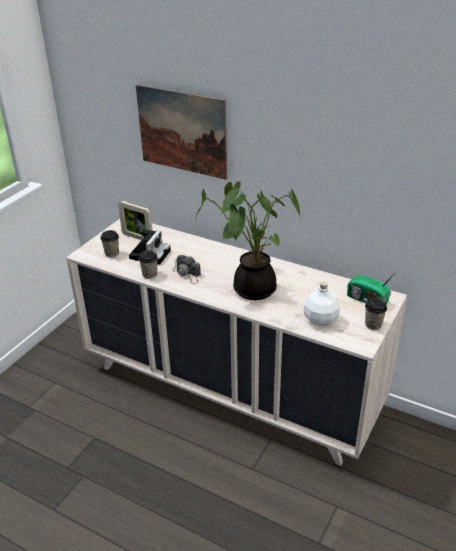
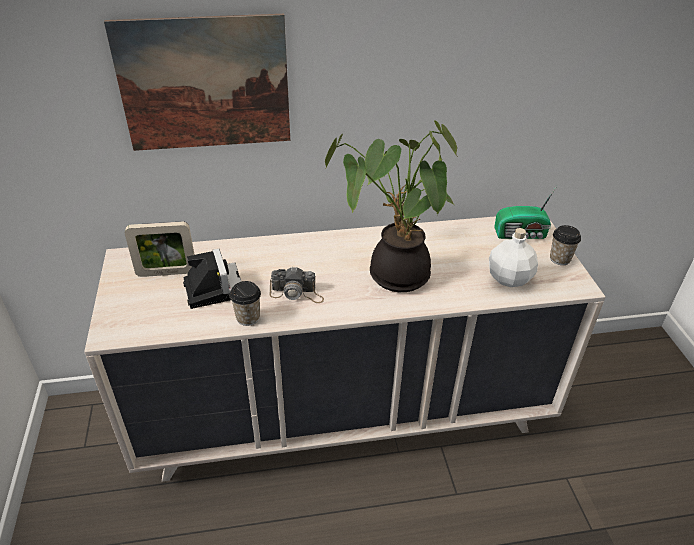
camera: 40 degrees left, 5 degrees up
(112, 253) = (155, 312): cup -> none

